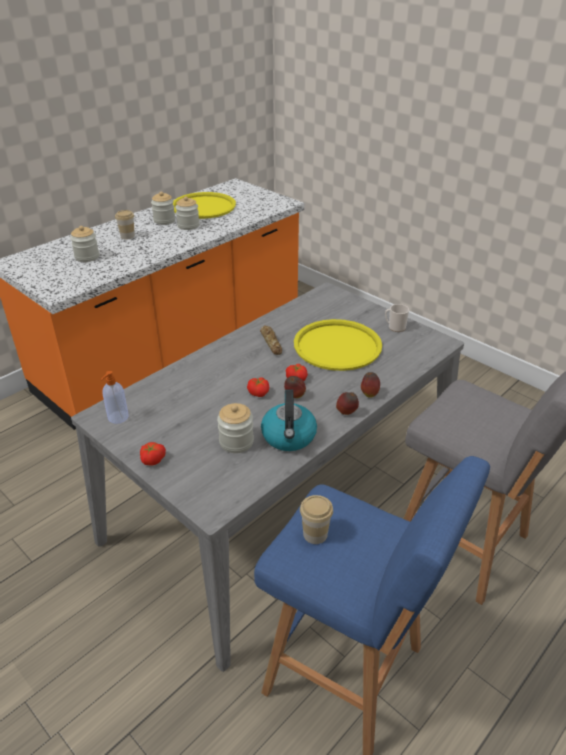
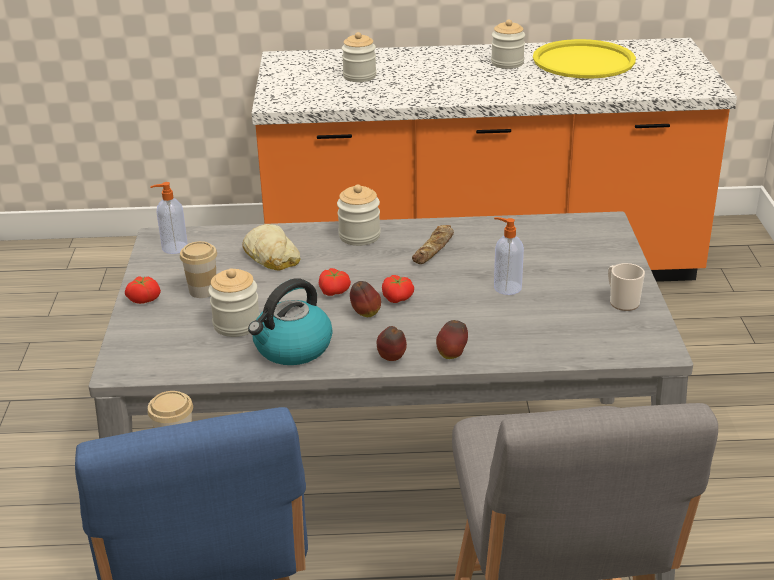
camera: 45 degrees right, 5 degrees down
(127, 236) = (436, 68): cup -> cup (203, 290)
(188, 226) = (525, 78): jar -> jar (359, 236)
(189, 391) = (271, 256): none -> bread
(337, 346) = (506, 287): yellow tray -> soap dispenser

